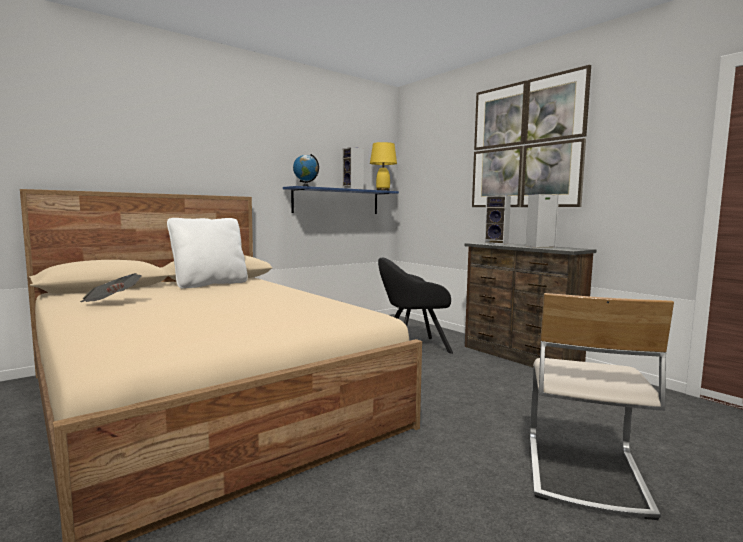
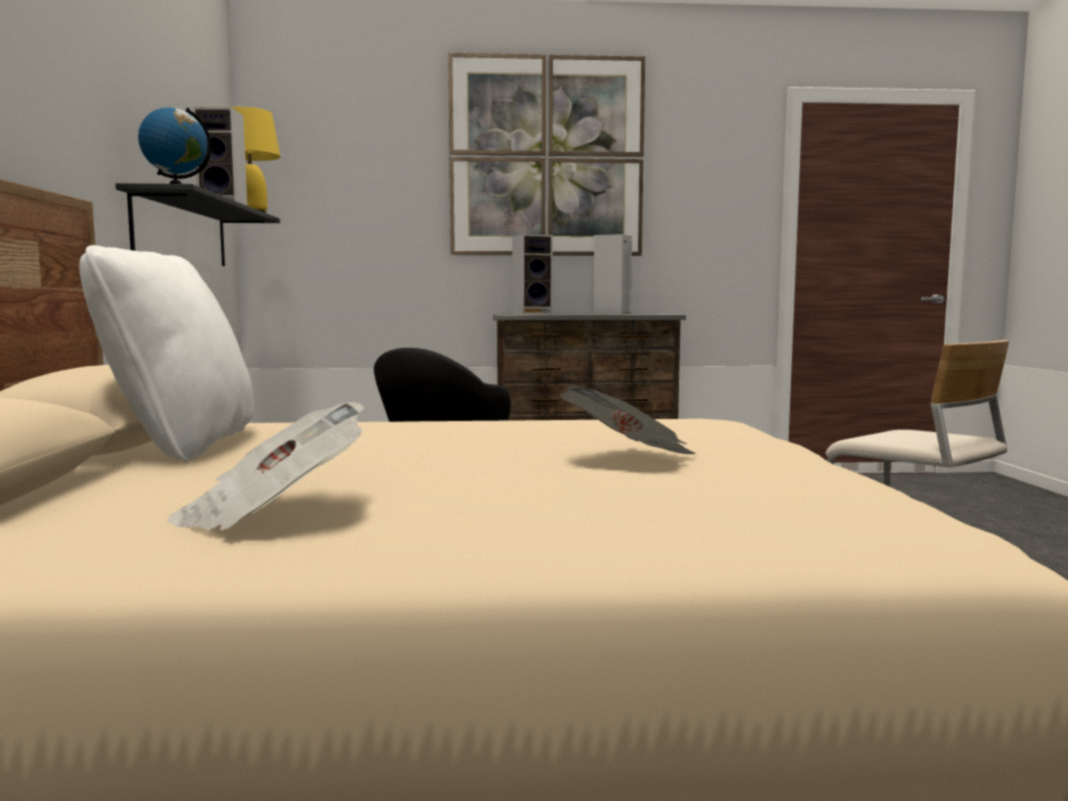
camera: 55 degrees left, 0 degrees up
(231, 315) = (630, 459): none -> newspaper
(336, 201) = (182, 232): blue shelf -> black shelf

